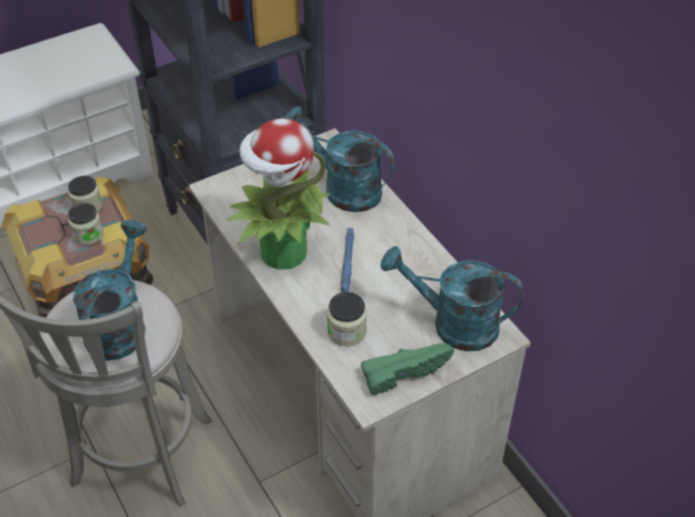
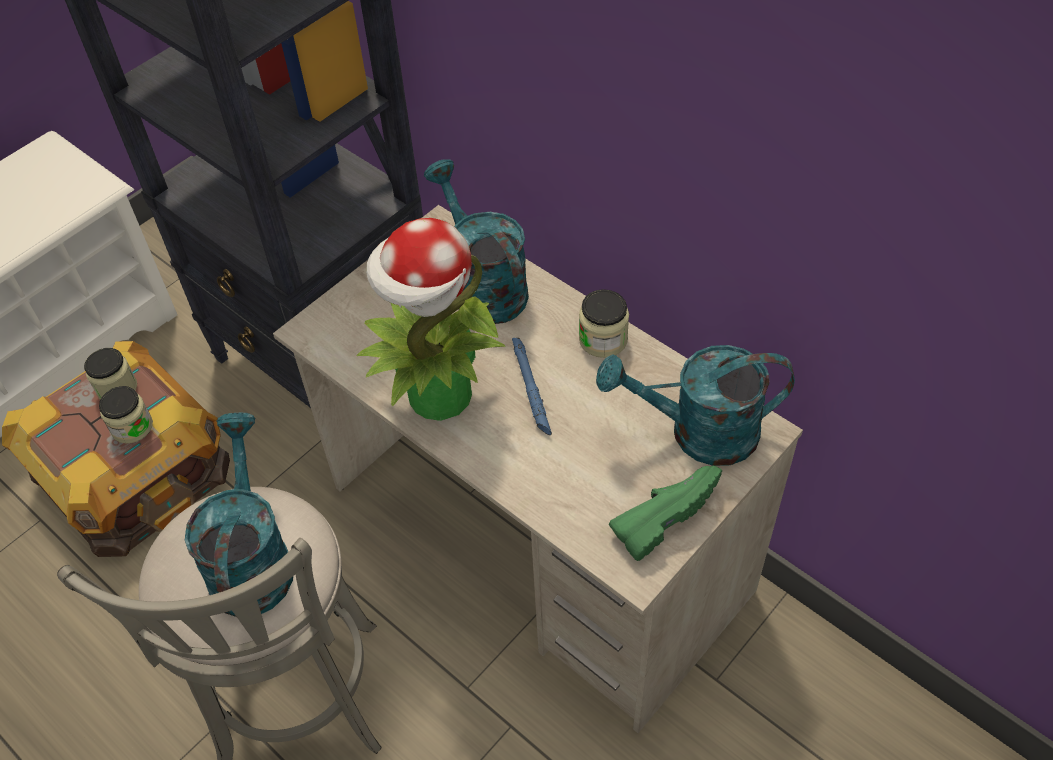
camera: 15 degrees left, 5 degrees up
(343, 188) = (482, 285): turquoise watering can -> turquoise watering can turned 45 degrees clockwise
(346, 332) = (567, 482): jar -> jar (603, 339)

